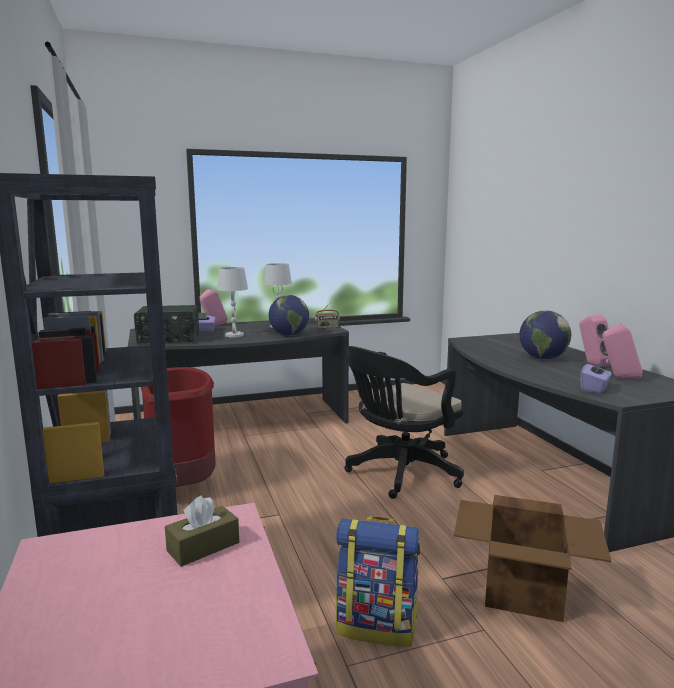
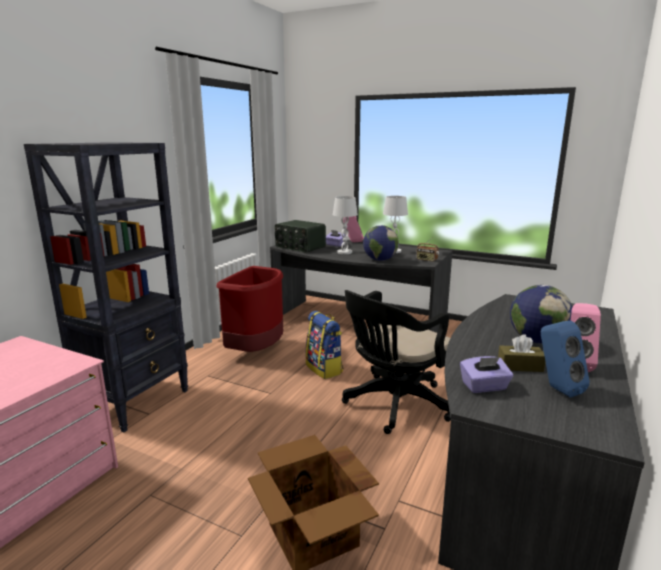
camera: 45 degrees right, 5 degrees up
(203, 547) = (40, 369): brown tissue box -> brown tissue box (520, 366)
(377, 625) = (198, 487): backpack -> backpack (324, 369)
(400, 473) = (393, 405): black office chair -> black office chair turned 45 degrees counterclockwise
(619, 378) = (556, 389): pink speaker -> blue speaker

